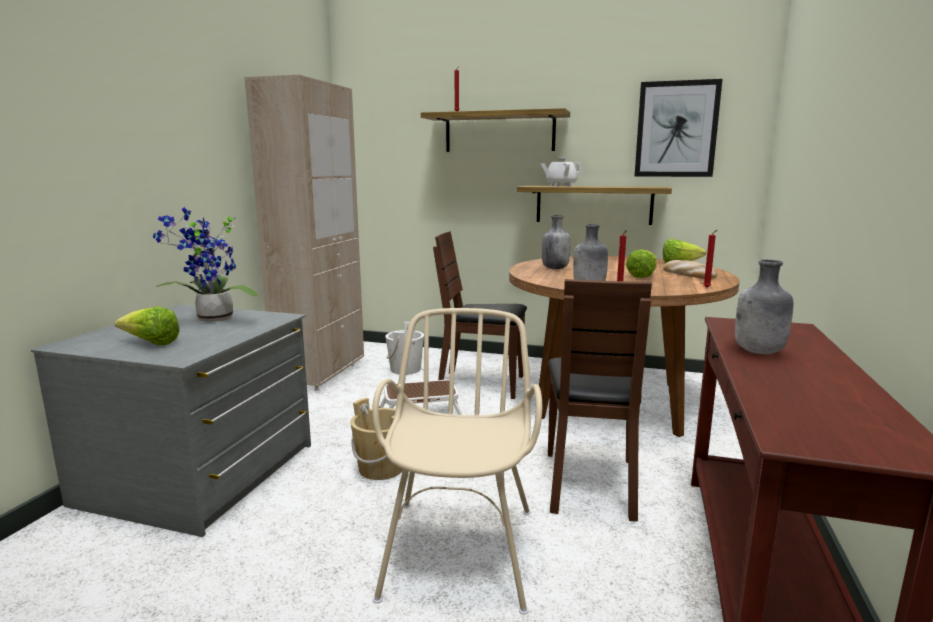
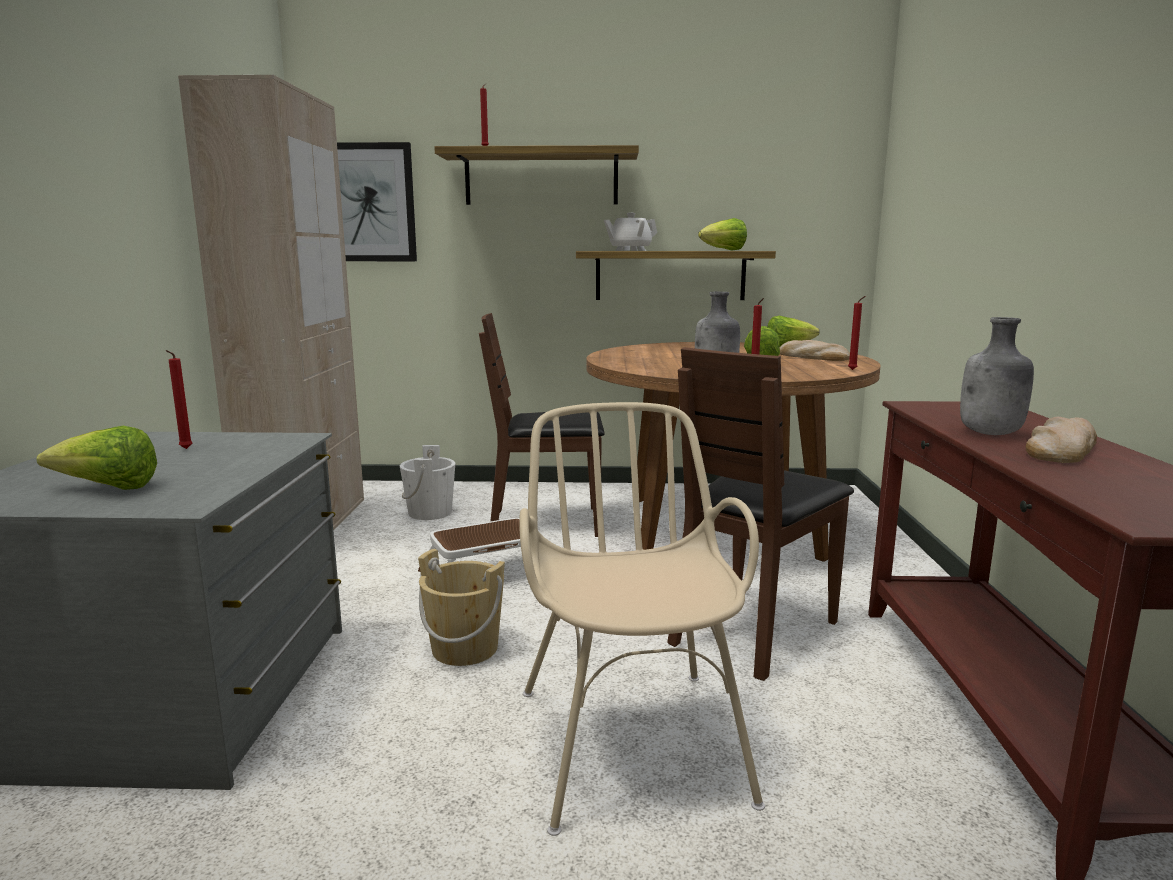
camera: 15 degrees left, 0 degrees up
(212, 320) = (184, 449): potted plant -> red candle
(555, 268) = (646, 357): grey bottle -> none
(590, 483) = (752, 631): brown chair -> brown chair turned 45 degrees clockwise
(632, 186) = (724, 250): none -> lettuce
(676, 129) = (770, 178): picture -> picture (368, 203)
(803, 370) = (1060, 448): none -> bread

